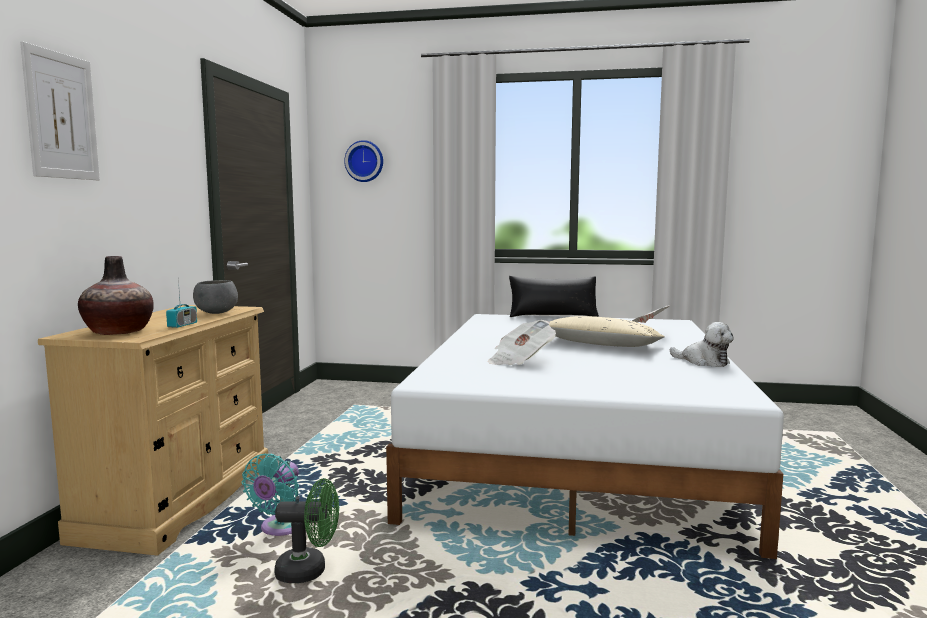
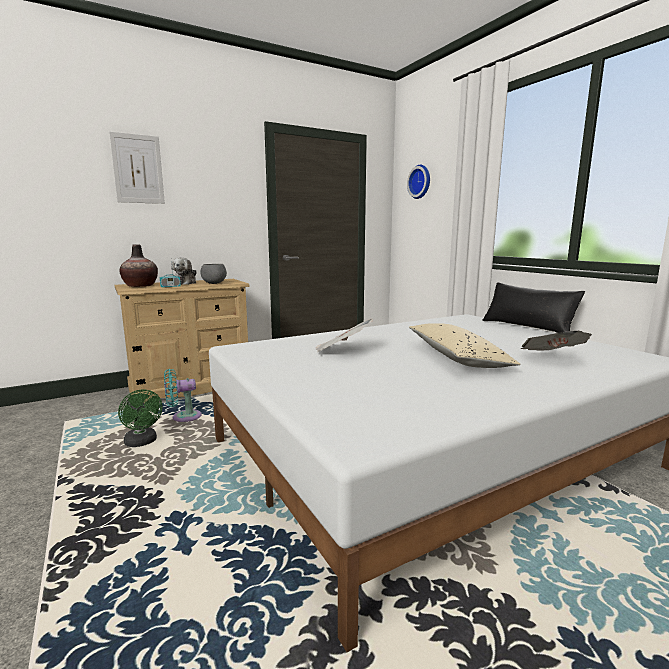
camera: 50 degrees right, 5 degrees up
(703, 362) = (488, 400): plush toy -> plush toy (185, 283)

